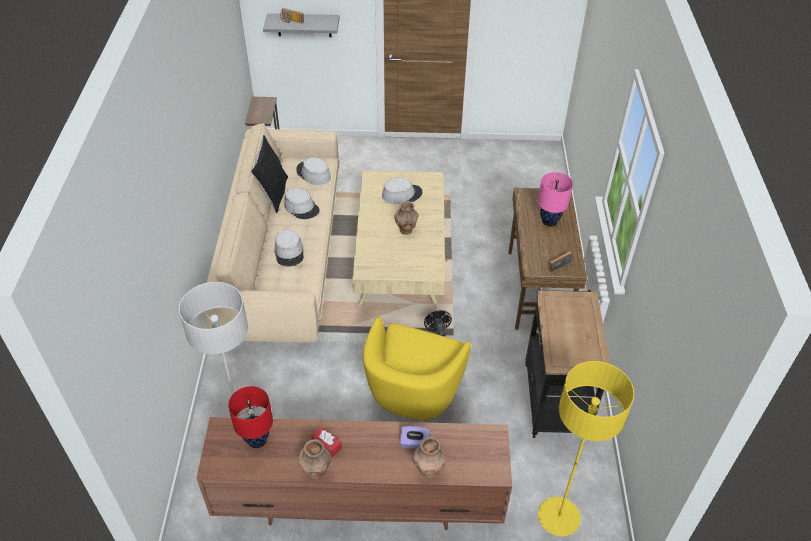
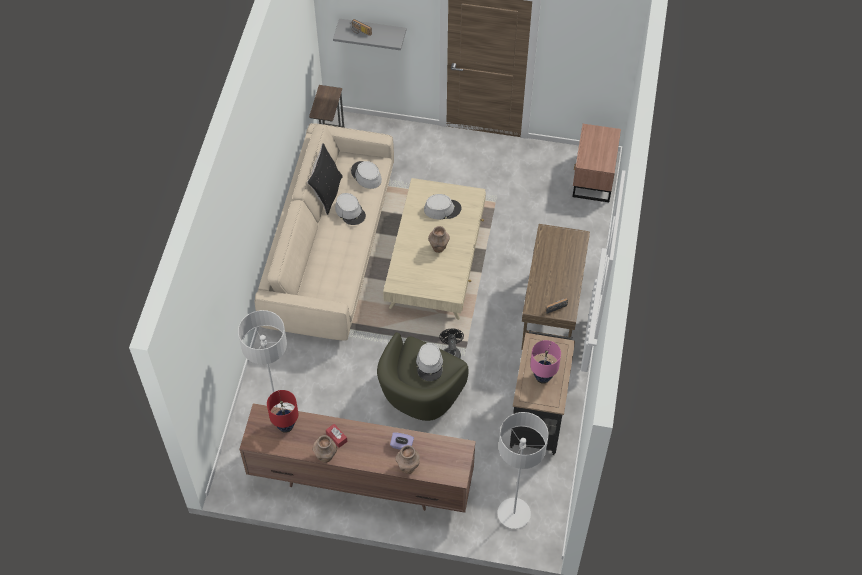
camera: 10 degrees right, 10 degrees up
(289, 252) = (333, 257): grey hat -> grey hat (429, 364)
(412, 393) = (420, 396): yellow armchair -> green armchair
(541, 164) = (592, 178): none -> brown nightstand
(549, 221) = (560, 262): pink table lamp -> pink table lamp (542, 377)
(558, 517) = (514, 514): yellow floor lamp -> grey floor lamp

